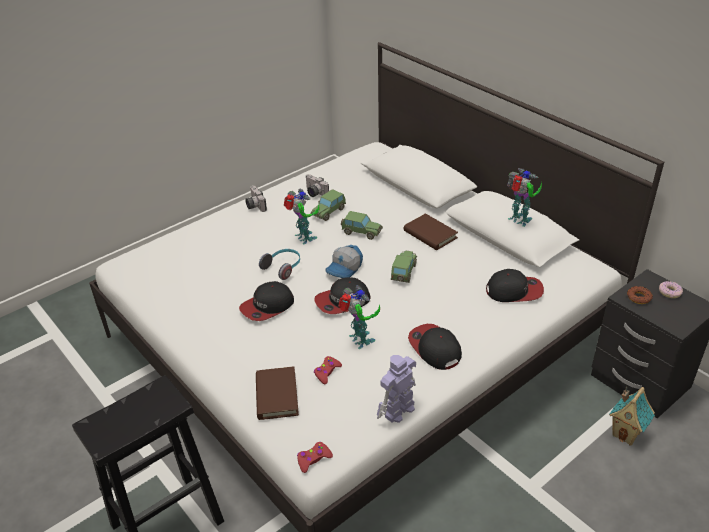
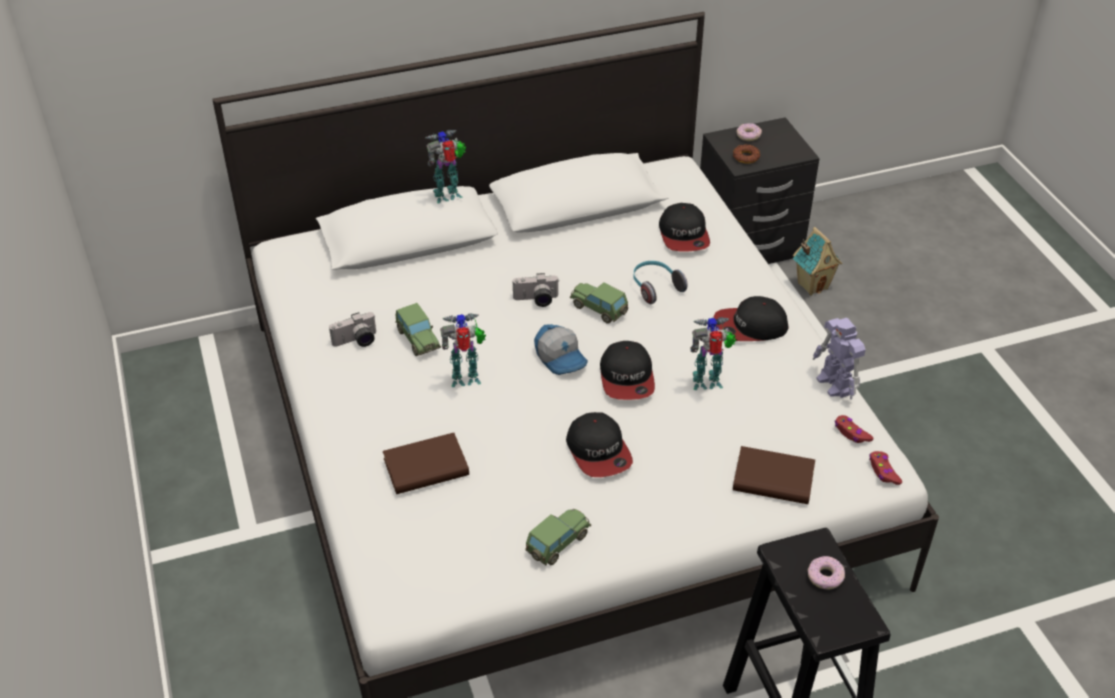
camera: 70 degrees left, 5 degrees up
(143, 415) = (825, 577): none -> donut
(254, 205) = (341, 413): camera -> camera (536, 300)
(283, 268) = (525, 416): headphones -> headphones (655, 287)
(327, 372) = (750, 426): red game controller -> red game controller (851, 433)
(361, 232) = (489, 321): toy car -> toy car (557, 544)
(430, 234) = (535, 263): brown book -> brown book (426, 467)
(514, 291) = (684, 235): cap -> cap turned 150 degrees clockwise
(520, 221) = (601, 173): toy robot -> toy robot (449, 196)

